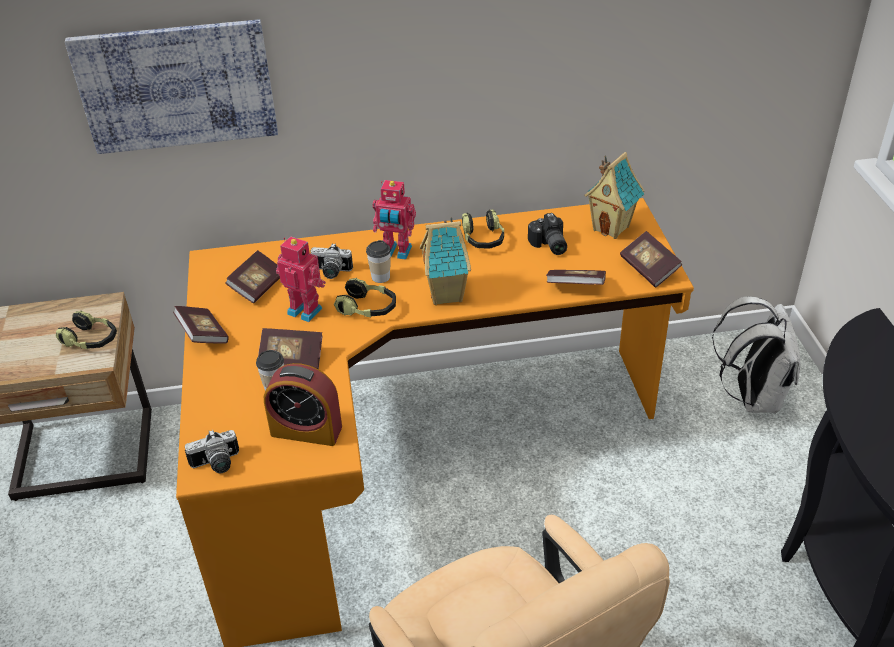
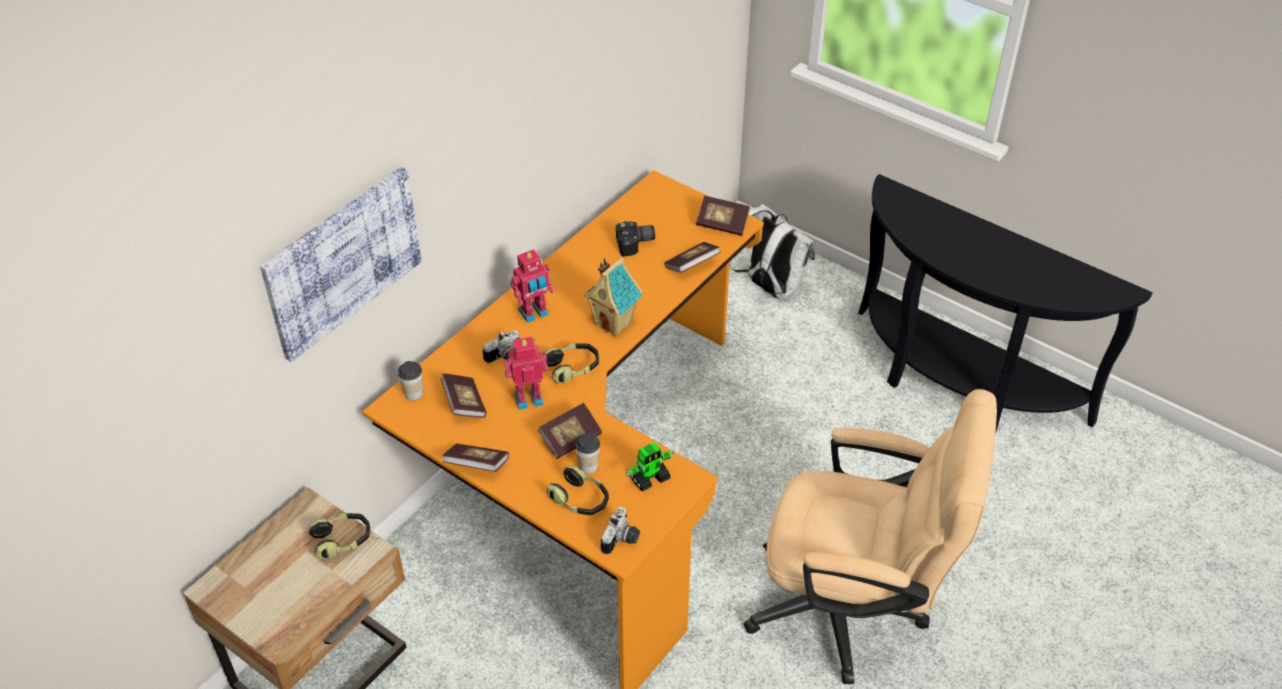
camera: 45 degrees left, 5 degrees up
(306, 431) = (649, 477): alarm clock -> toy robot
(380, 277) = (549, 339): cup -> cup (413, 393)
(483, 239) = (584, 266): headphones -> headphones (580, 500)
(548, 245) = (636, 244): camera -> camera turned 45 degrees counterclockwise
(612, 228) = (661, 206): toy house -> none

